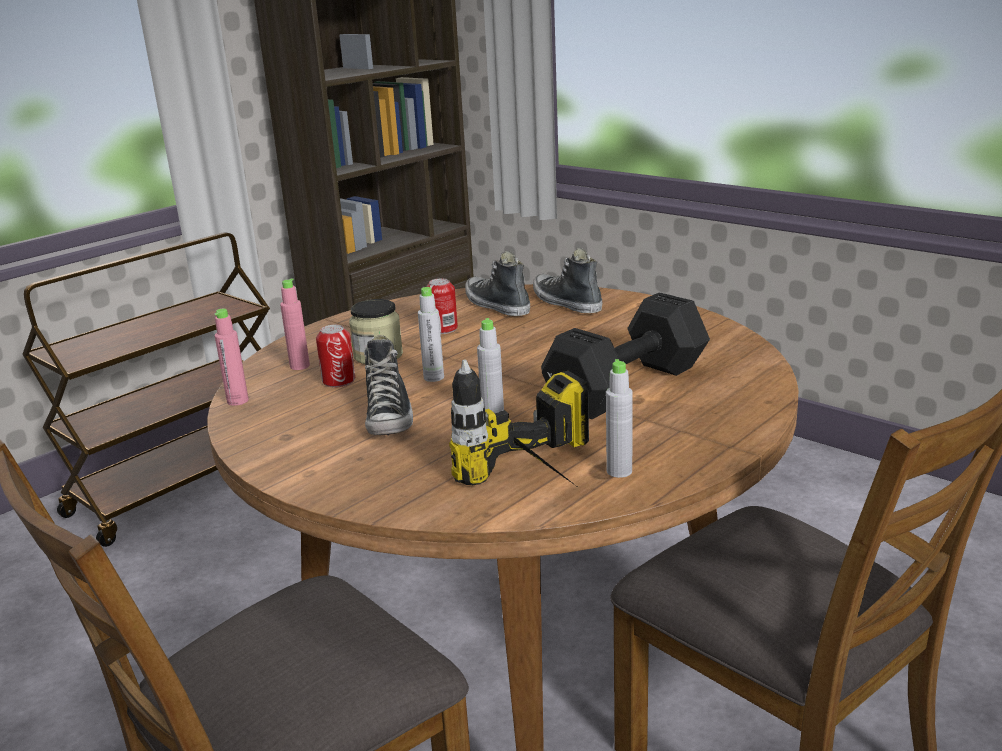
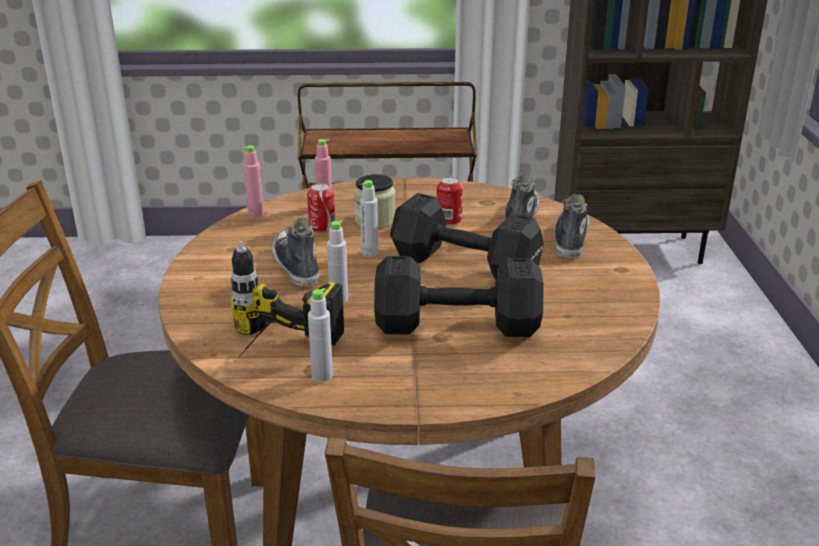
camera: 45 degrees right, 5 degrees up
(389, 417) = (295, 266): shoe -> shoe turned 120 degrees clockwise
(538, 350) = (467, 267): none -> black dumbbell

